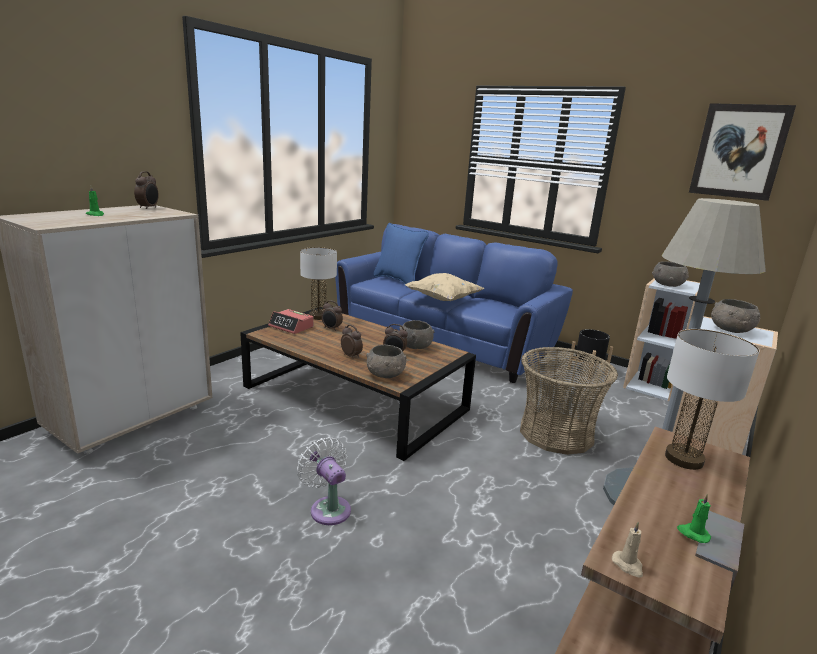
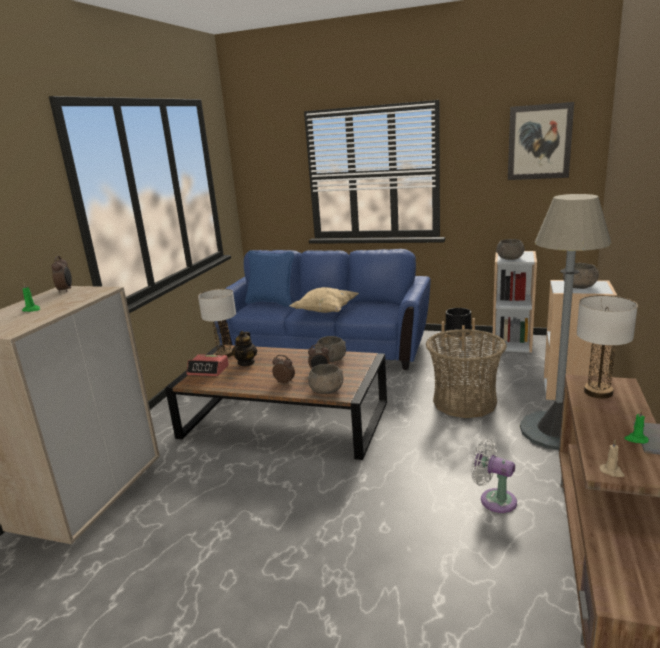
camera: 15 degrees left, 0 degrees up
(328, 508) = (328, 516): white fan -> white fan (494, 499)
(331, 329) = (246, 362): alarm clock -> teapot

